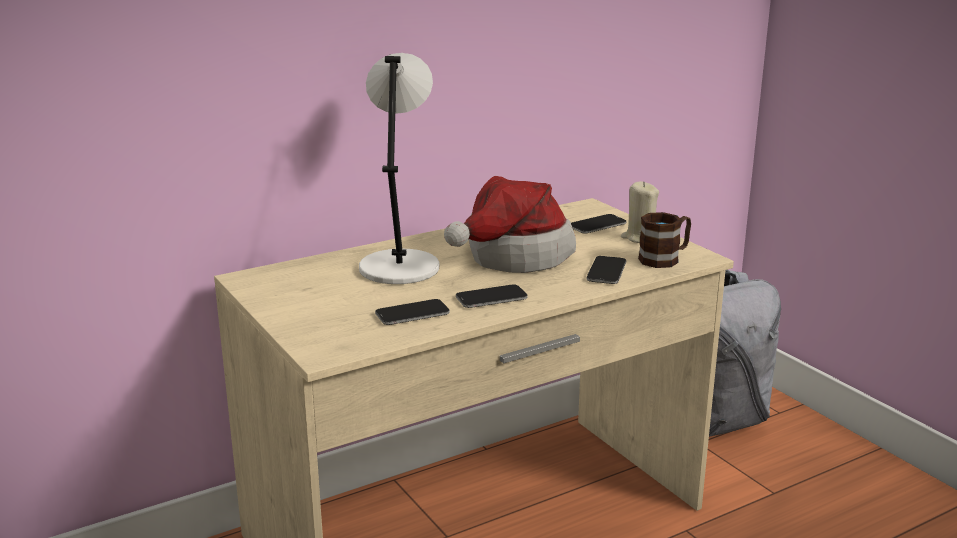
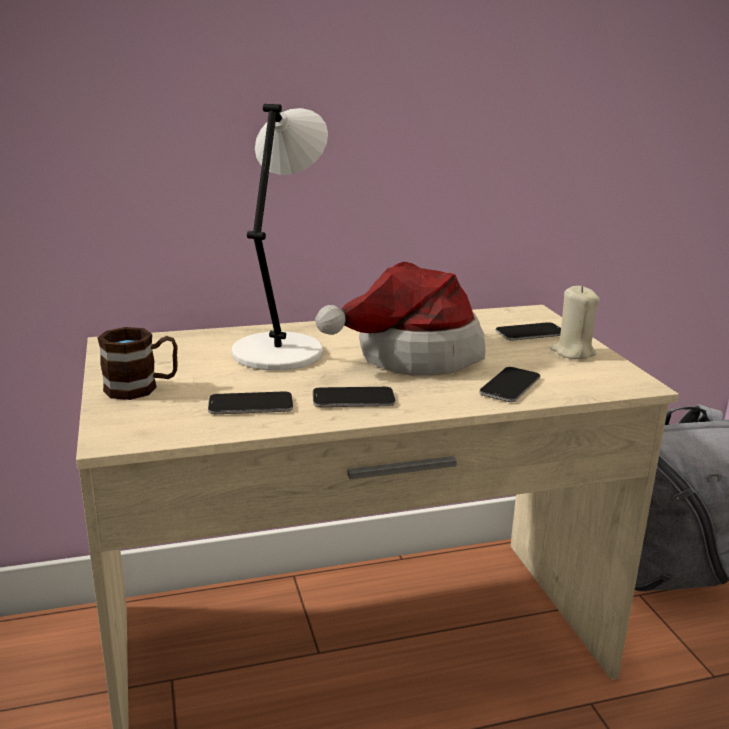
camera: 15 degrees right, 0 degrees up
(665, 259) = (591, 380): brown mug -> brown mug (142, 388)

